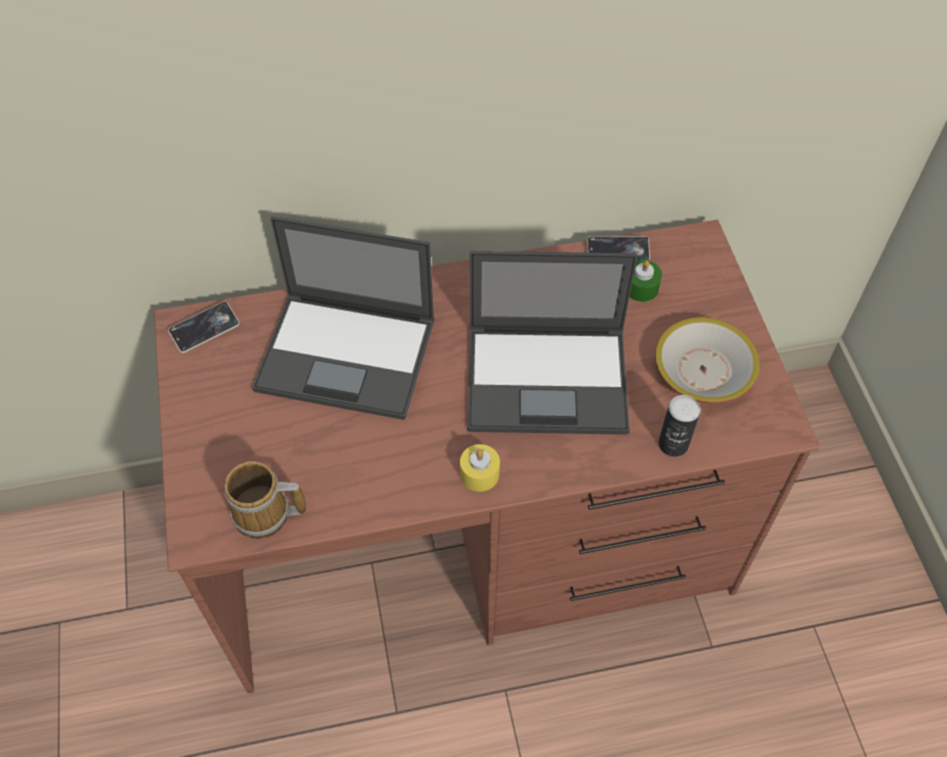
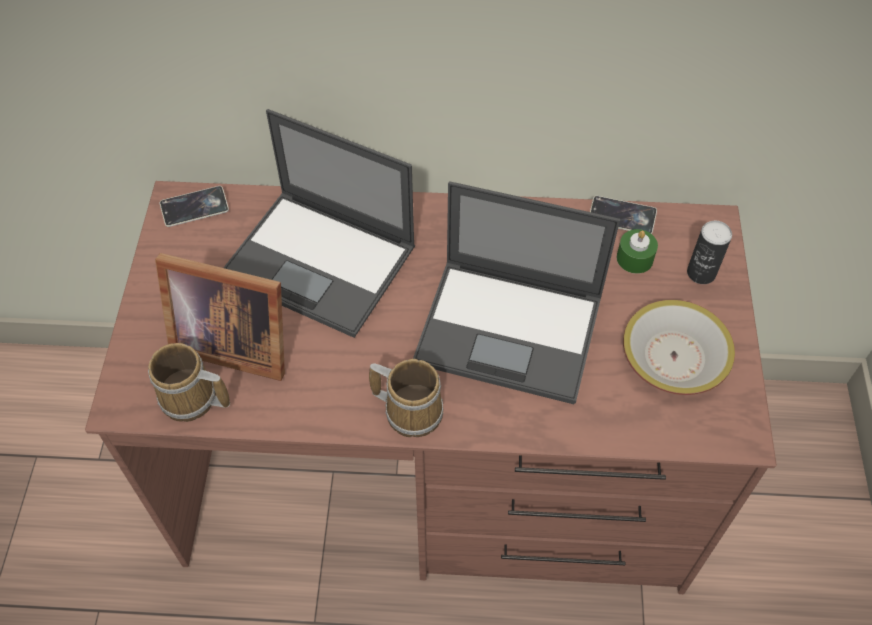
camera: 15 degrees right, 0 degrees up
(286, 450) = (232, 341): none -> picture frame
(479, 474) = (411, 409): yellow candle -> mug
(673, 444) = (619, 425): can -> can (701, 273)

